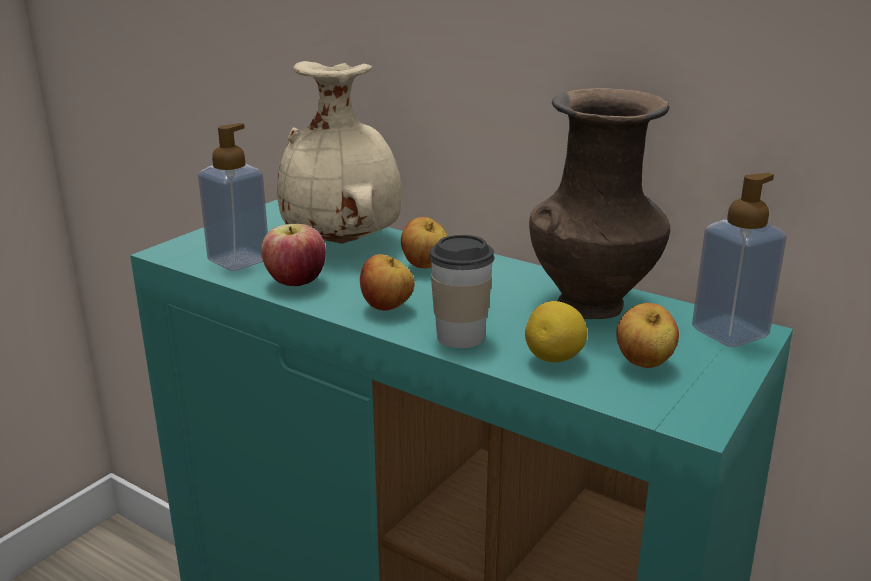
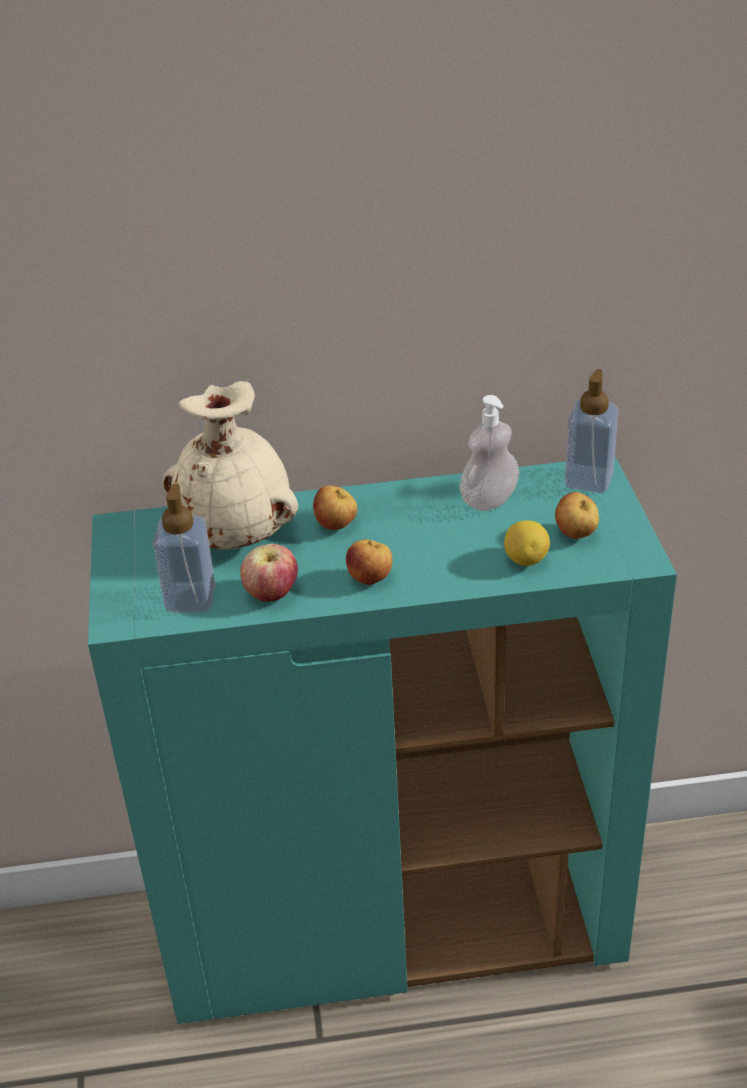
camera: 40 degrees left, 15 degrees up
(460, 337) = (450, 575): cup -> none
(593, 305) = (489, 500): brown vase -> soap dispenser

